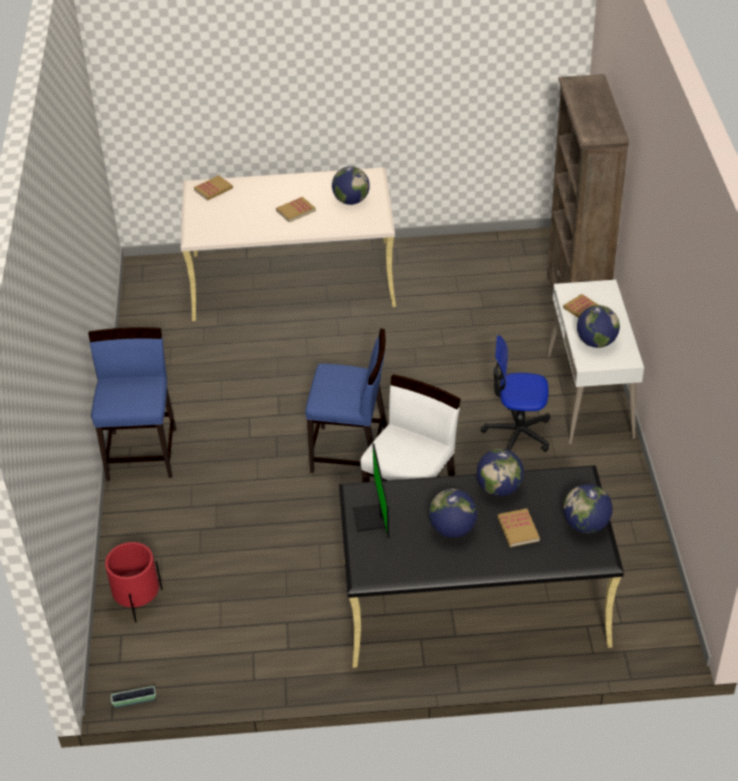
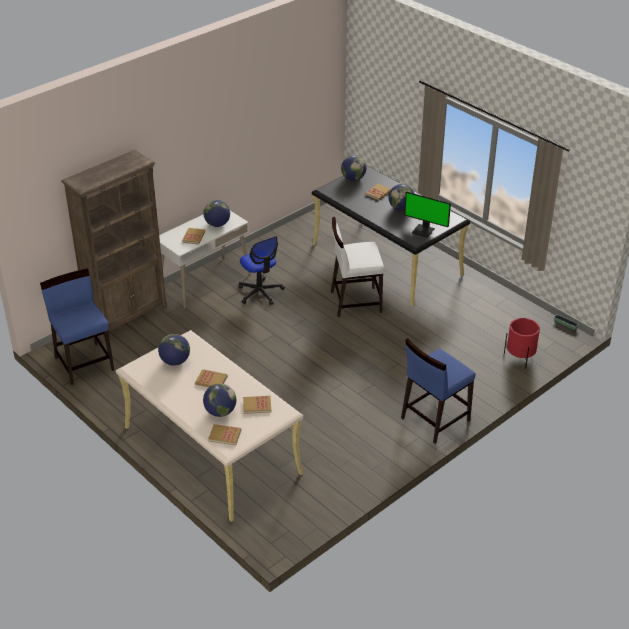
camera: 130 degrees left, 5 degrees down
(226, 222) = (257, 405): none -> book
(350, 453) = (340, 341): blue chair -> blue chair (84, 363)
(372, 518) = (424, 230): monitor -> monitor turned 75 degrees clockwise
(499, 488) = (360, 206): globe -> globe (220, 412)

